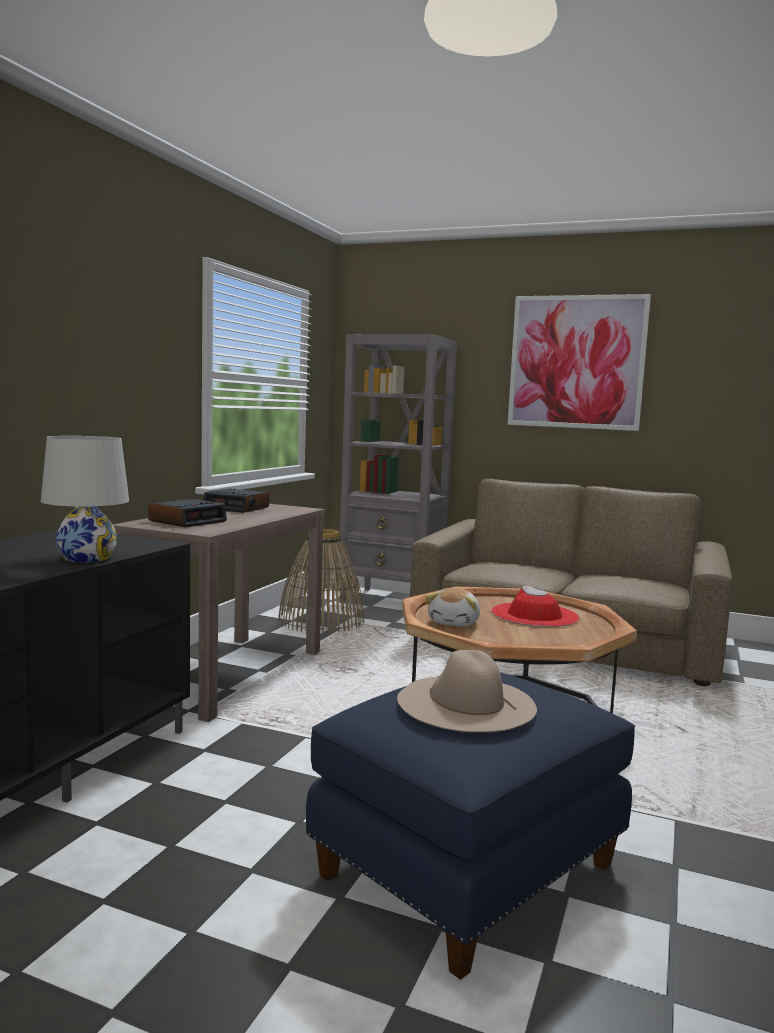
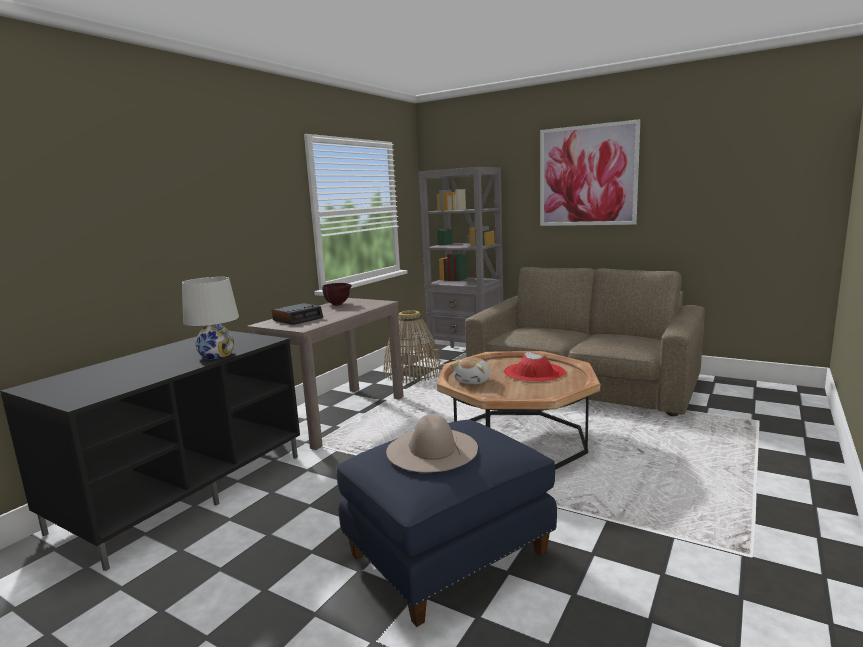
camera: 10 degrees right, 5 degrees up
(237, 508) = (338, 304): alarm clock -> brown bowl

